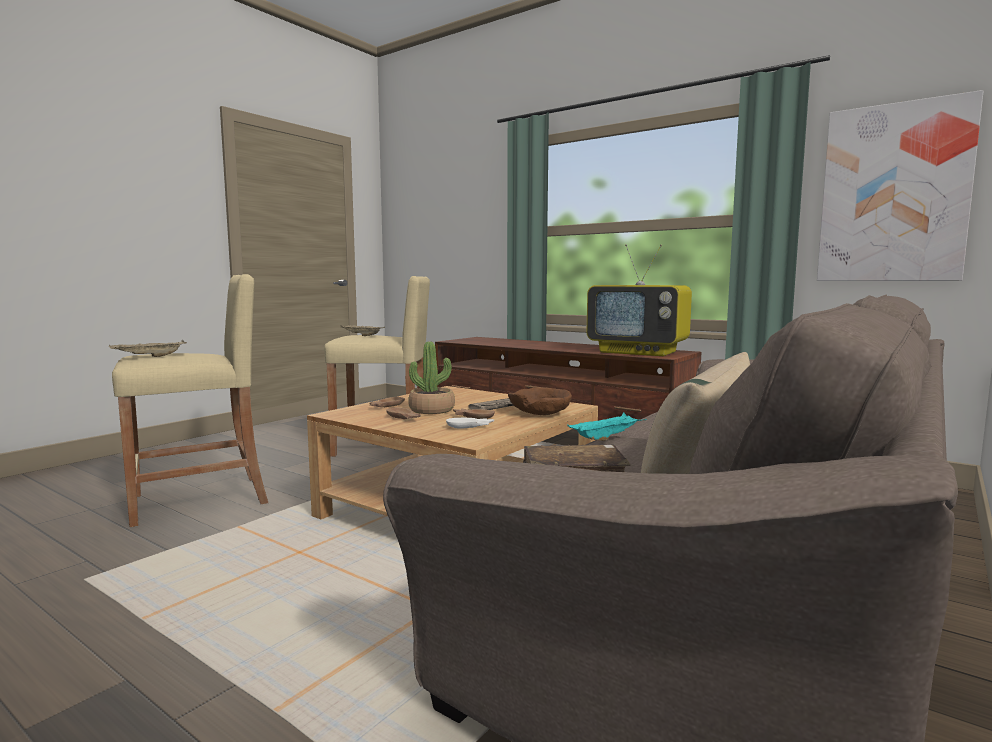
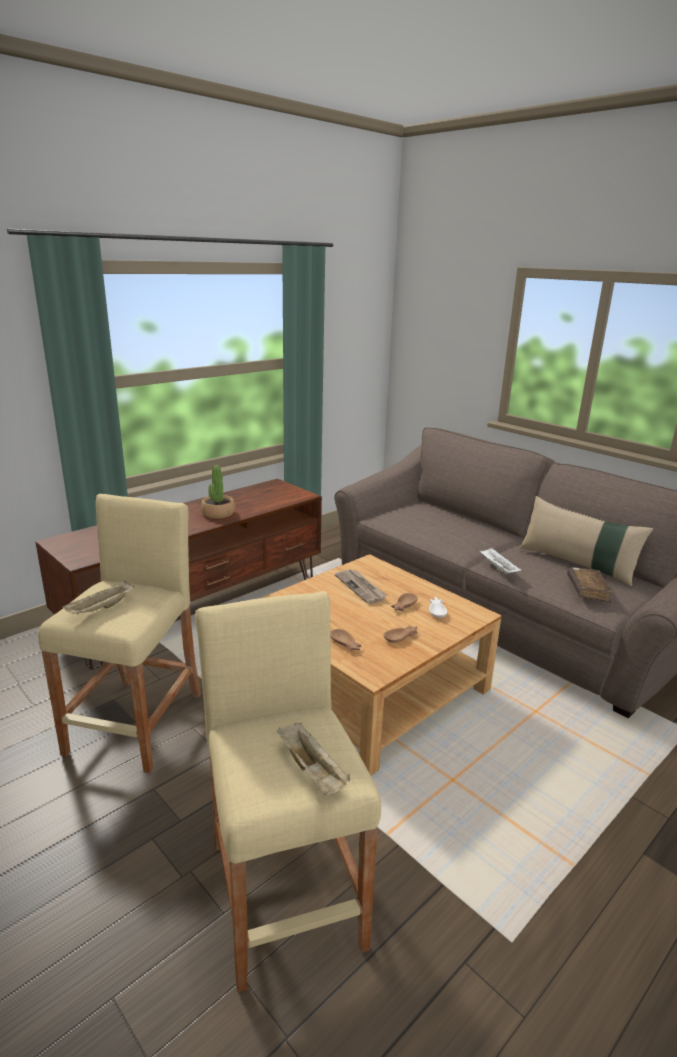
camera: 80 degrees left, 15 degrees up
(432, 410) = (370, 622): potted plant -> potted plant (218, 513)
(539, 413) = (394, 579): brown bowl -> none
(606, 438) = (497, 568): turquoise tray -> white tray
(638, 352) = (270, 497): television -> none
(893, 193) = (351, 344): picture -> none

